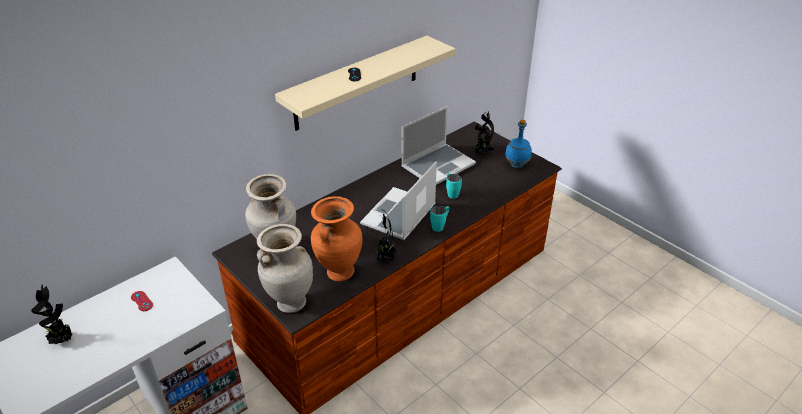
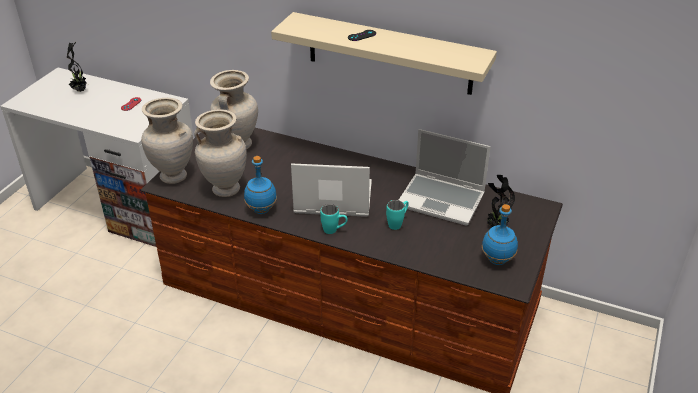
camera: 65 degrees right, 0 degrees up
(339, 273) = (225, 189): orange vase -> beige vase
(386, 258) = (261, 210): potted plant -> blue bottle

